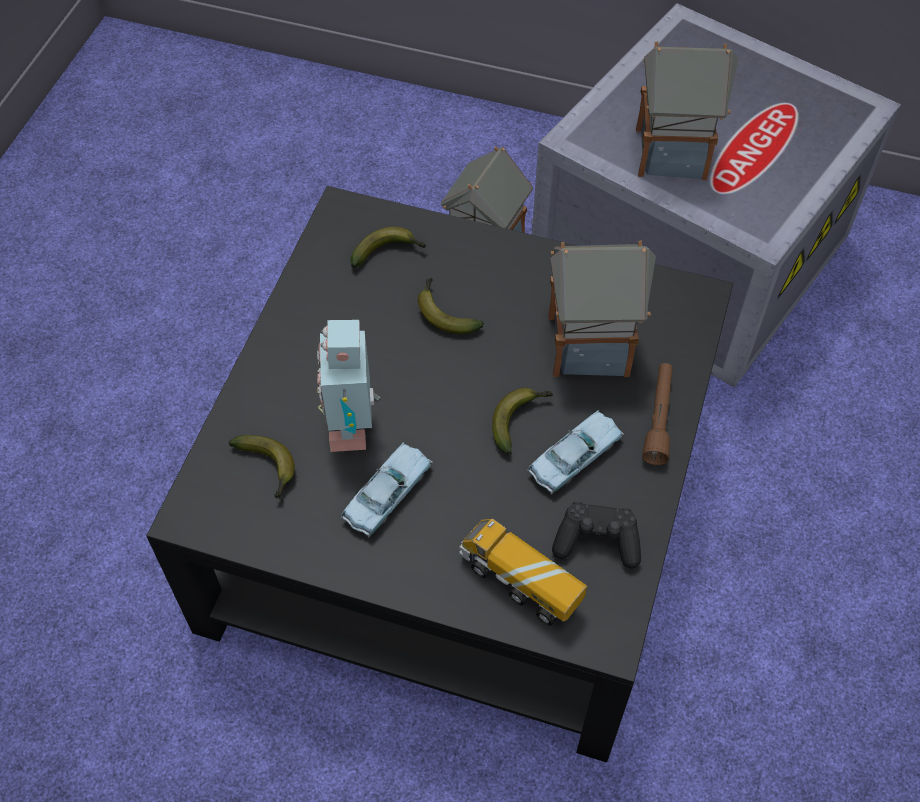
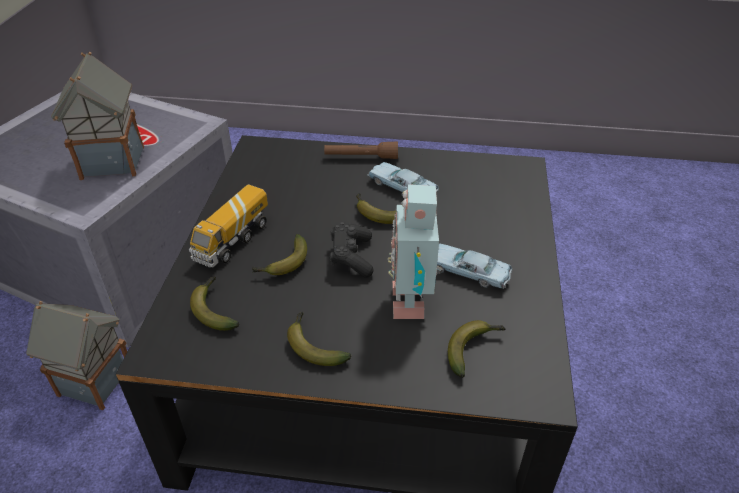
camera: 100 degrees left, 15 degrees down
(315, 330) = (313, 345): none -> banana
(353, 426) = (412, 301): toy robot -> toy robot turned 105 degrees clockwise
(520, 582) = (506, 202): toy truck -> toy truck (232, 241)
(591, 344) = (304, 187): toy house -> none
(597, 541) = (462, 174): black game controller -> black game controller (351, 257)

